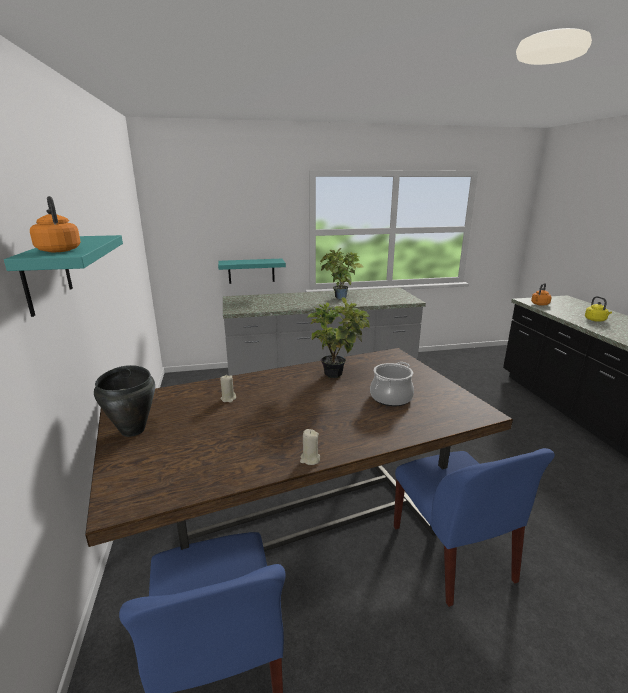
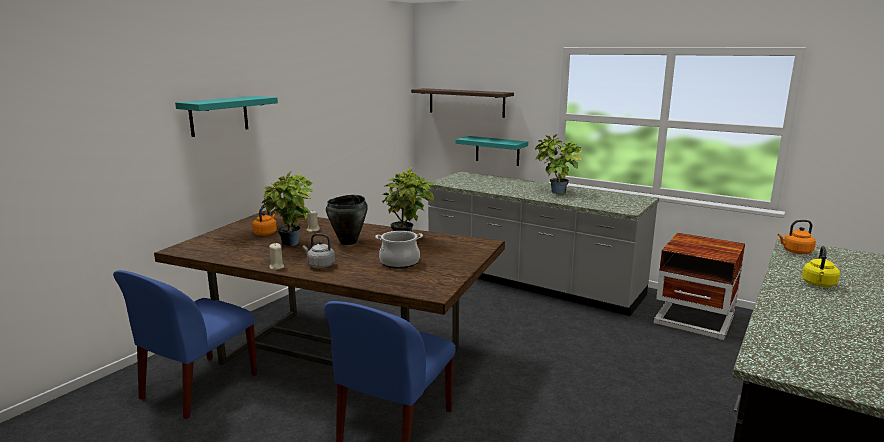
camera: 45 degrees right, 5 degrees down
(59, 250) = (207, 101): orange kettle -> orange kettle (266, 233)
(133, 430) = (243, 227): black cooking pot -> black cooking pot (349, 242)
(211, 227) = (466, 102): none -> shelf
(254, 425) = (292, 245): none -> potted plant
(342, 434) = (320, 265): none -> grey kettle
(439, 366) = (694, 319): none -> nightstand

